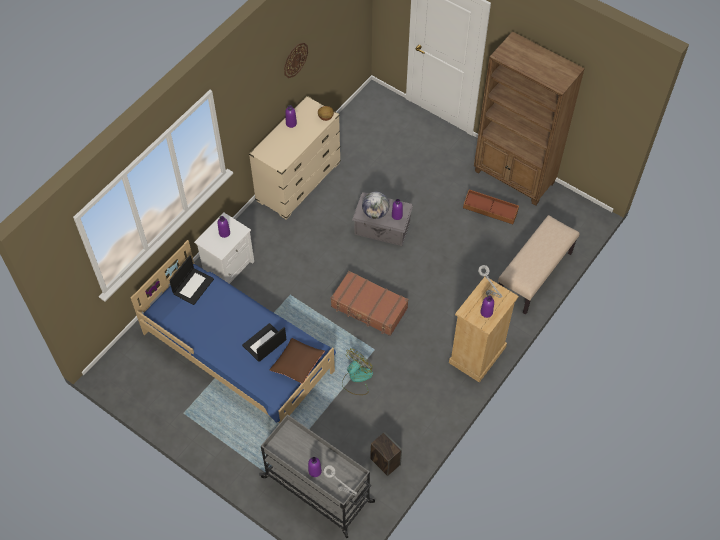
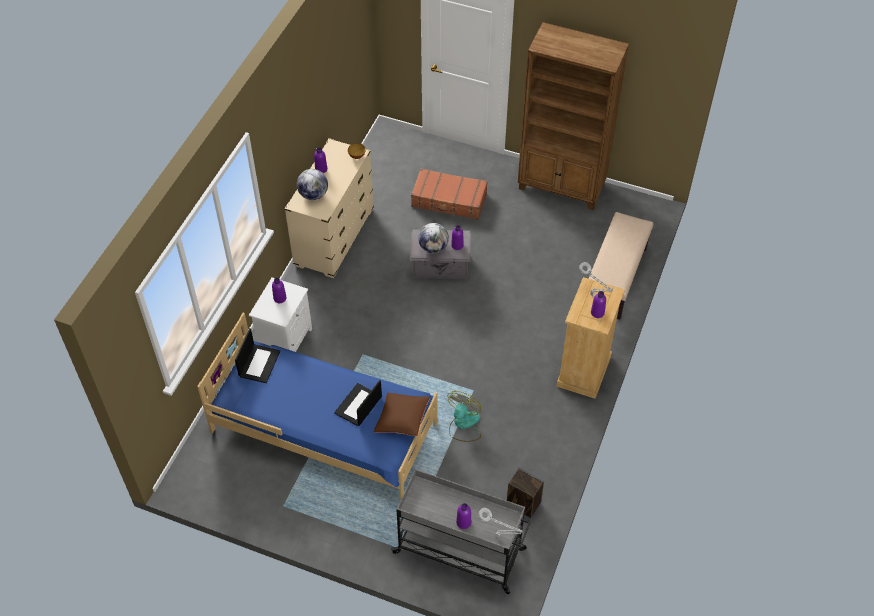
camera: 15 degrees left, 5 degrees down
(277, 146) = (313, 195): none -> globe
(295, 60) = (316, 96): wall clock -> none
(369, 308) = (453, 349): brown suitcase -> brown suitcase (449, 200)
(490, 210) = (548, 224): brown storage box -> none

